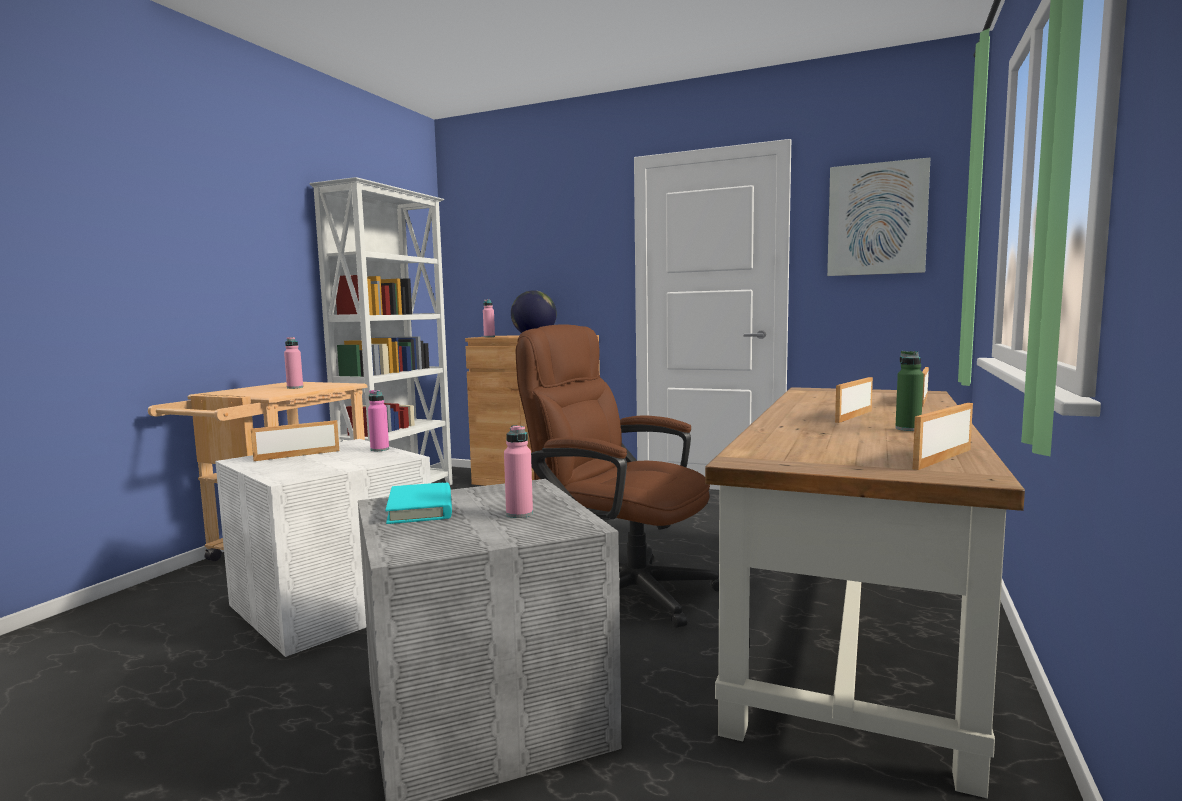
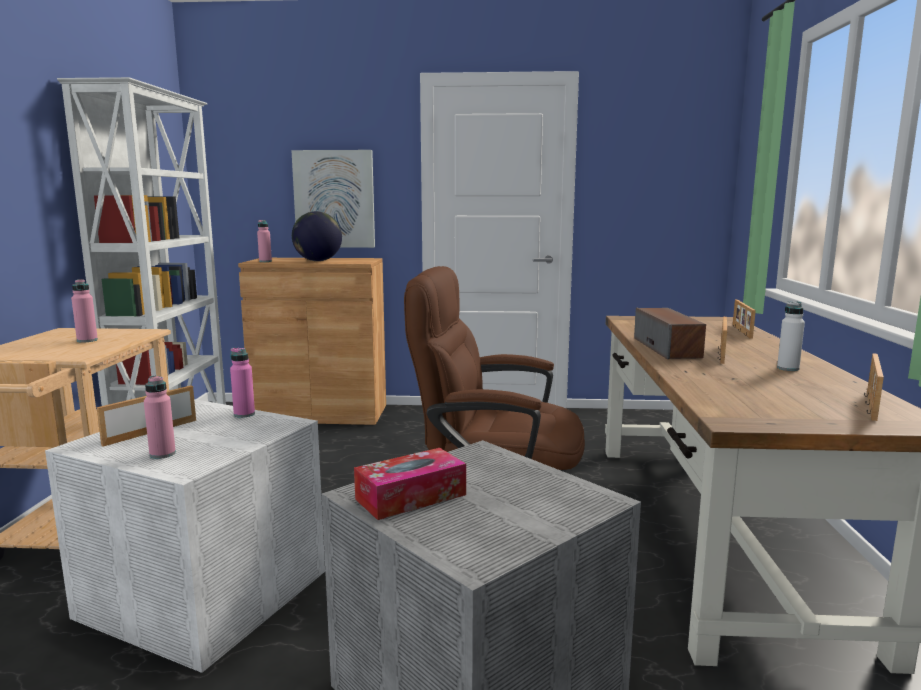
camera: 20 degrees left, 5 degrees up
(420, 508) = (411, 497): turquoise book -> tissue box
(519, 514) = (523, 492): pink bottle -> pink bottle (162, 454)
(801, 410) = (667, 347): none -> speaker
(876, 219) = (653, 155): picture -> picture (334, 199)
(908, 429) = (788, 368): green bottle -> white bottle

